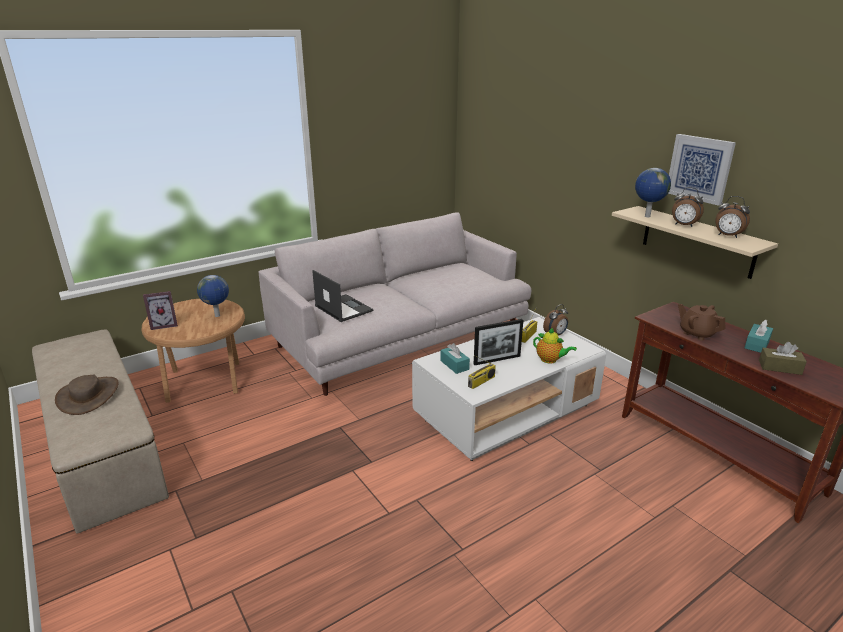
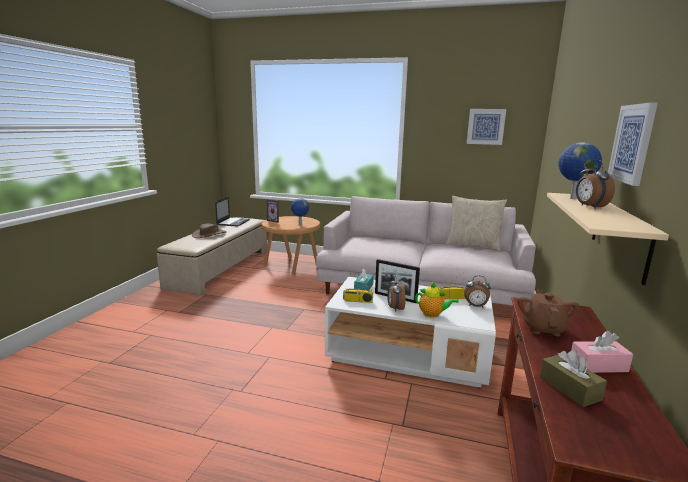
camera: 50 degrees right, 10 degrees down
(343, 308) = (364, 242): laptop -> laptop (233, 222)
(402, 120) = (485, 126): none -> picture
(438, 268) = (472, 246): none -> beige pillow
(550, 360) = (432, 314): teapot -> teapot turned 60 degrees counterclockwise
(727, 236) = (613, 218): alarm clock -> alarm clock (395, 308)
(757, 344) = (598, 365): turquoise tissue box -> pink tissue box

